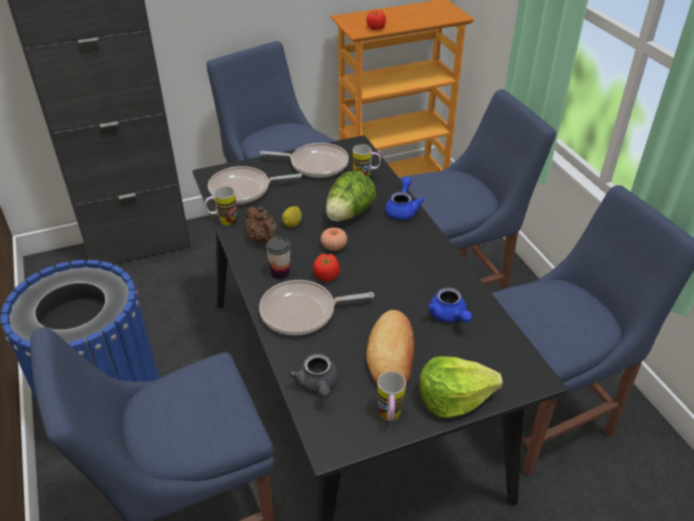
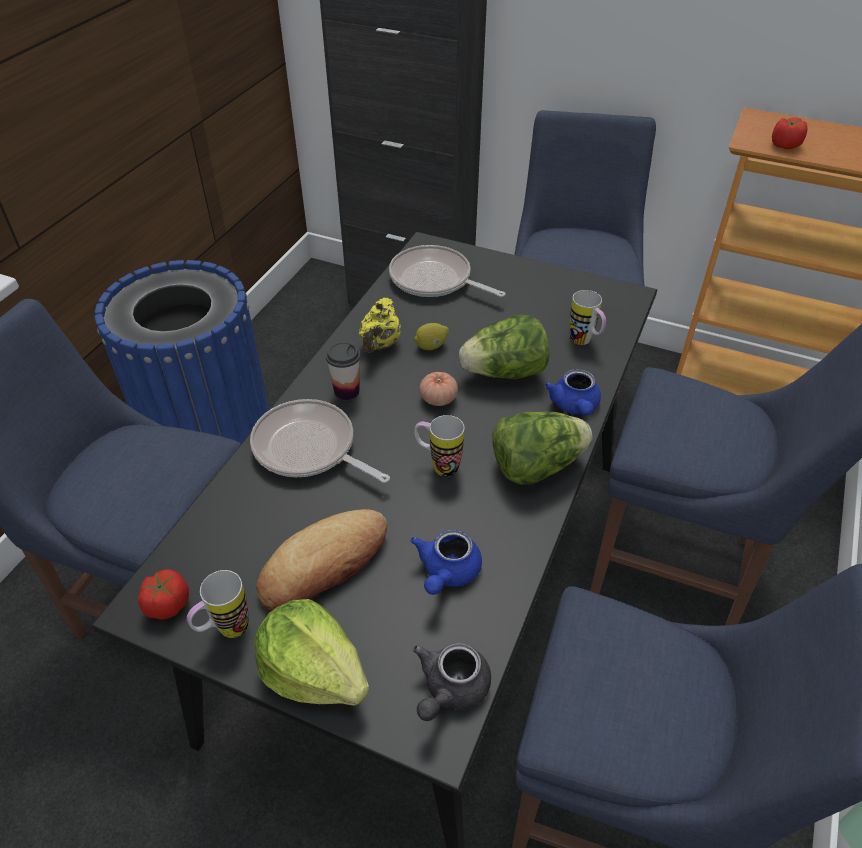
camera: 45 degrees right, 5 degrees up
(223, 222) = (368, 303): mug -> mug (438, 465)
(263, 239) = (380, 345): brown teapot -> yellow teapot
(315, 164) = (548, 293): frying pan -> none
(318, 386) = (215, 536): grey teapot -> grey teapot (450, 689)
(326, 276) = (385, 426): tomato -> tomato (167, 604)
(402, 210) = (574, 406): blue teapot -> blue teapot turned 120 degrees clockwise
(422, 246) = (536, 466): none -> lettuce

